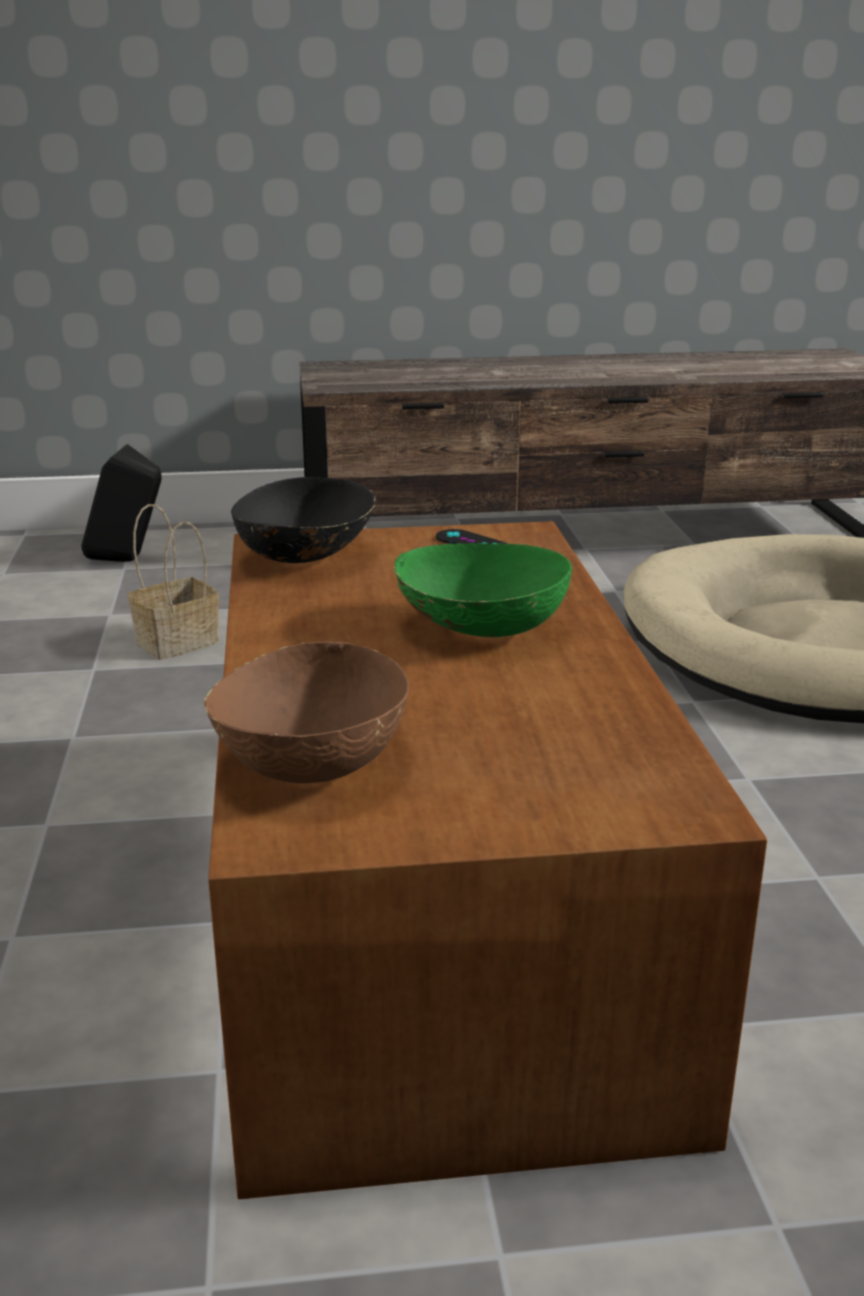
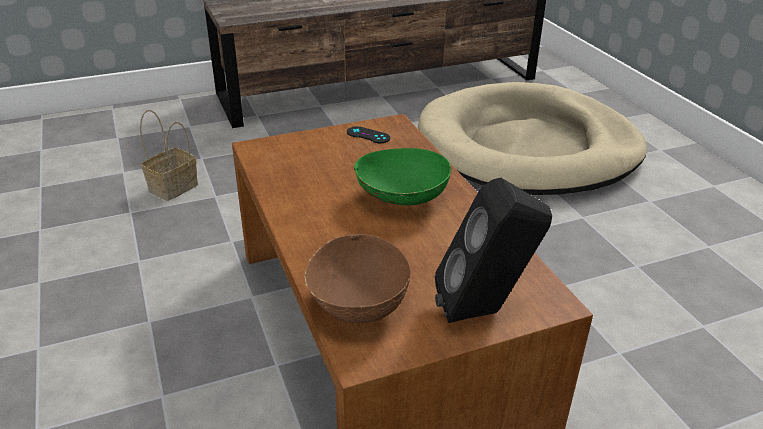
camera: 15 degrees left, 10 degrees up
(128, 561) = (118, 132): black speaker -> black speaker (485, 311)
(306, 557) = (283, 157): black bowl -> none

